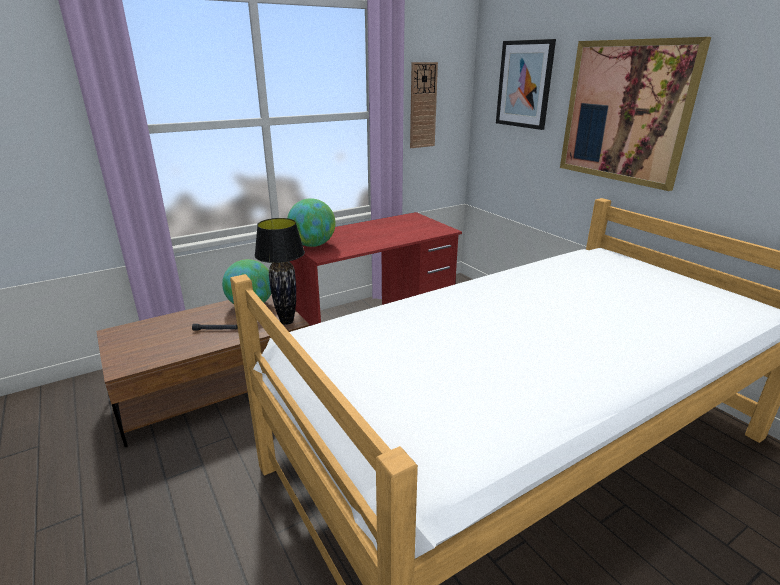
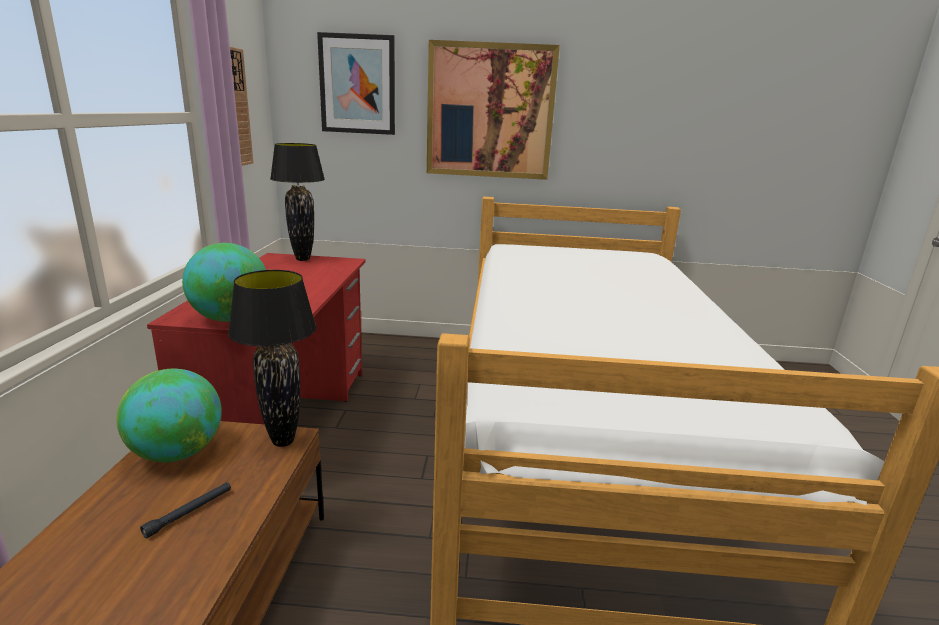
camera: 55 degrees left, 5 degrees down
(424, 221) = (303, 259): none -> black table lamp

